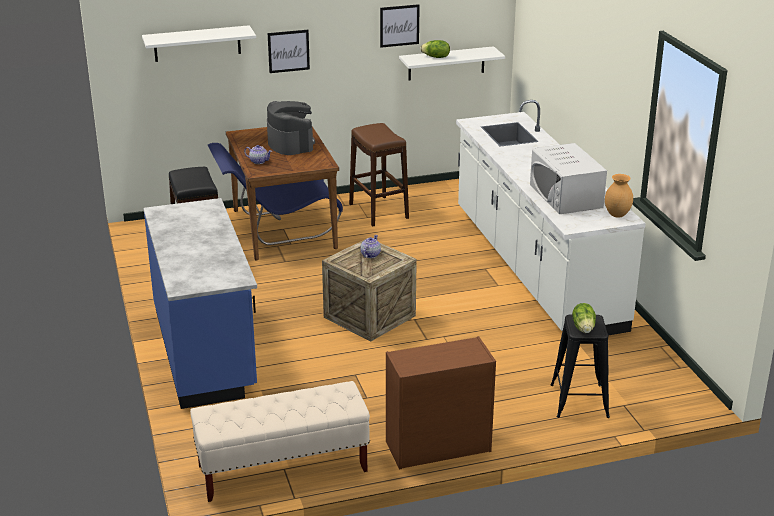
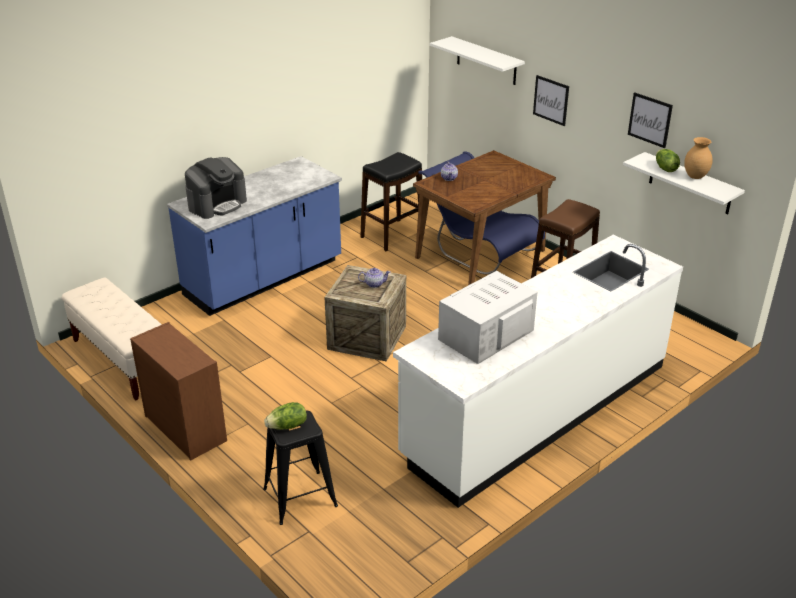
camera: 65 degrees right, 5 degrees up
(290, 143) = (499, 181): coffee machine -> coffee machine (217, 204)
(617, 215) = (467, 376): brown vase -> brown vase (695, 177)

